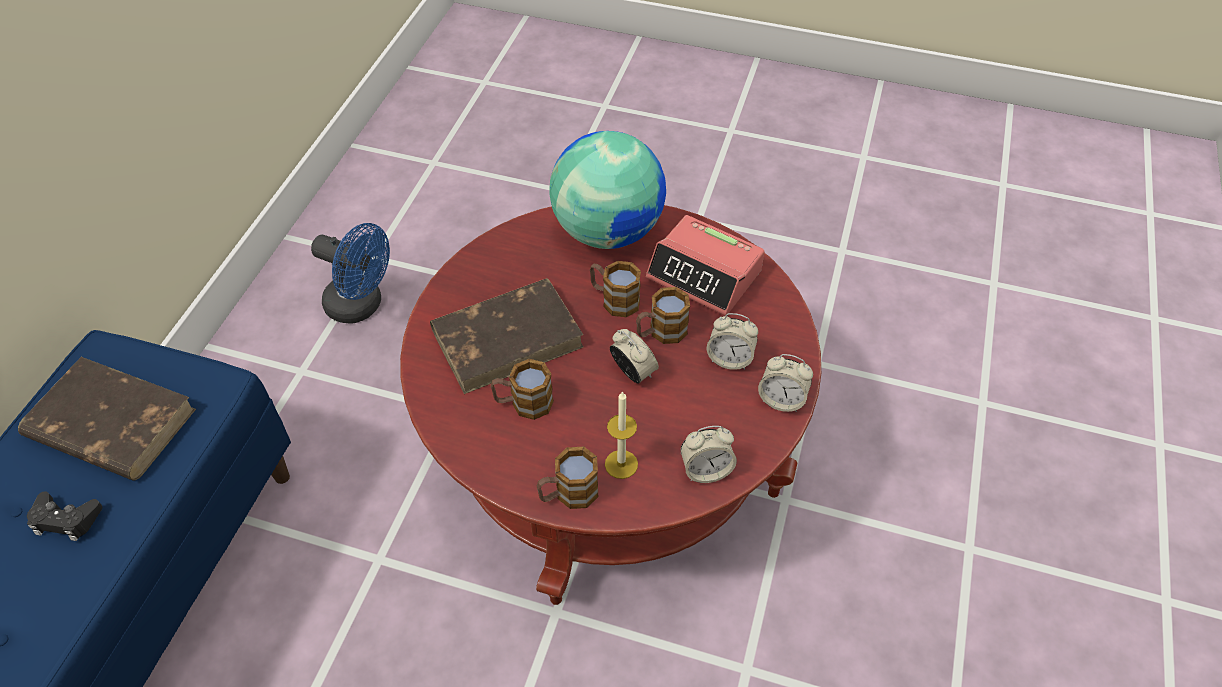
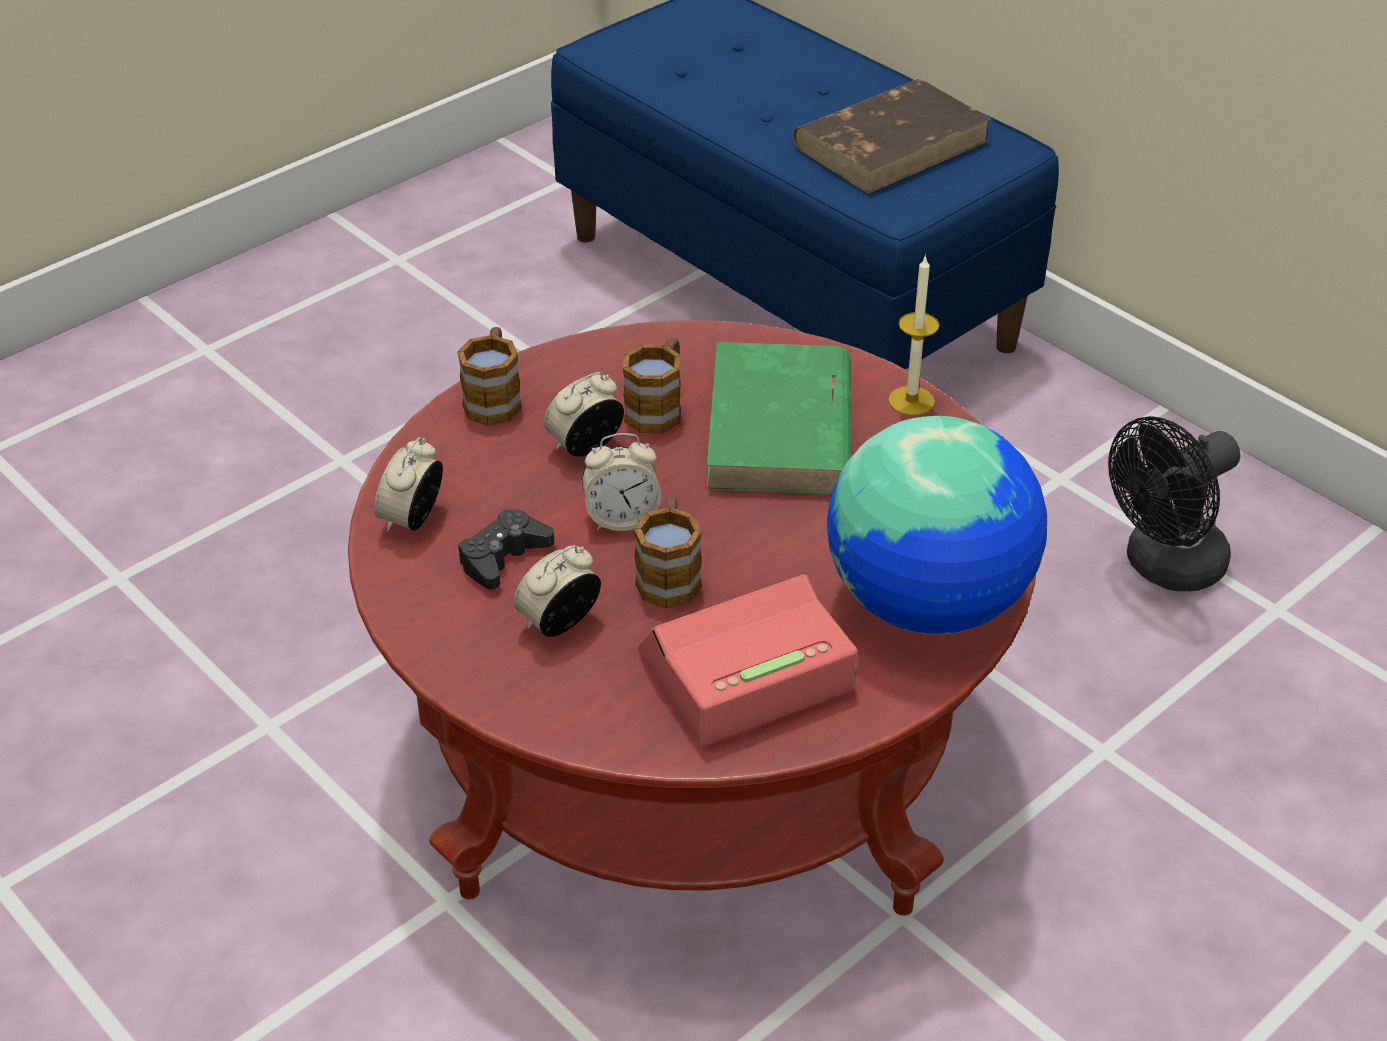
camera: 120 degrees right, 10 degrees down
(66, 519) = (783, 107): black game controller -> black game controller (503, 557)
(362, 306) = (1164, 567): blue fan -> black fan
(508, 338) = (780, 429): brown book -> green book
(614, 299) = (772, 553): mug -> none
(621, 464) = (492, 453): candle -> candle (911, 401)
(781, 399) = (443, 642): alarm clock -> alarm clock (585, 447)

